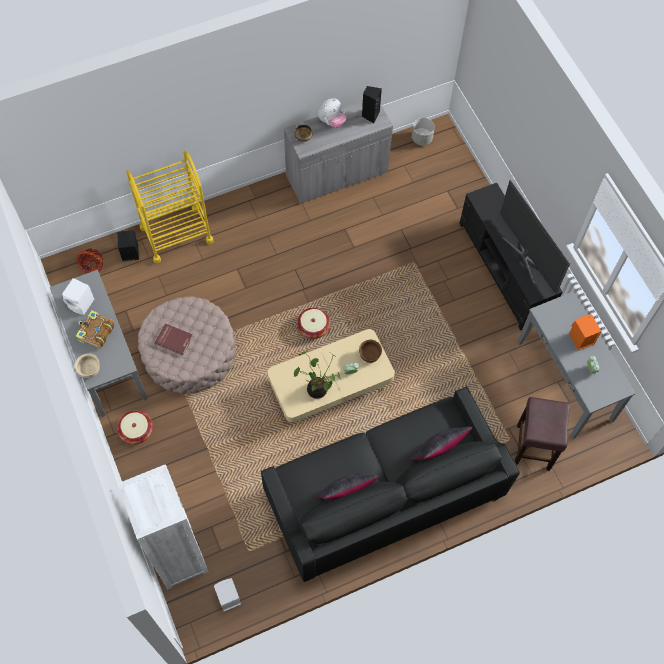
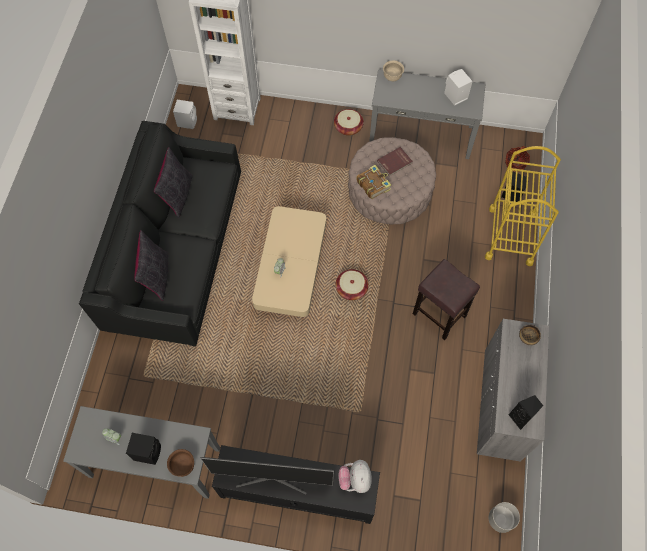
camera: 125 degrees right, 0 degrees up
(96, 332) = (422, 94): book -> book (373, 184)
(317, 388) = (283, 240): potted plant -> none
(331, 121) = (532, 374): plush toy -> plush toy (355, 479)
(369, 356) = (283, 294): brown bowl -> brown bowl (183, 466)
(533, 448) = (122, 389): brown stool -> brown stool (438, 314)
(580, 339) = (148, 451): orange speaker -> black speaker

